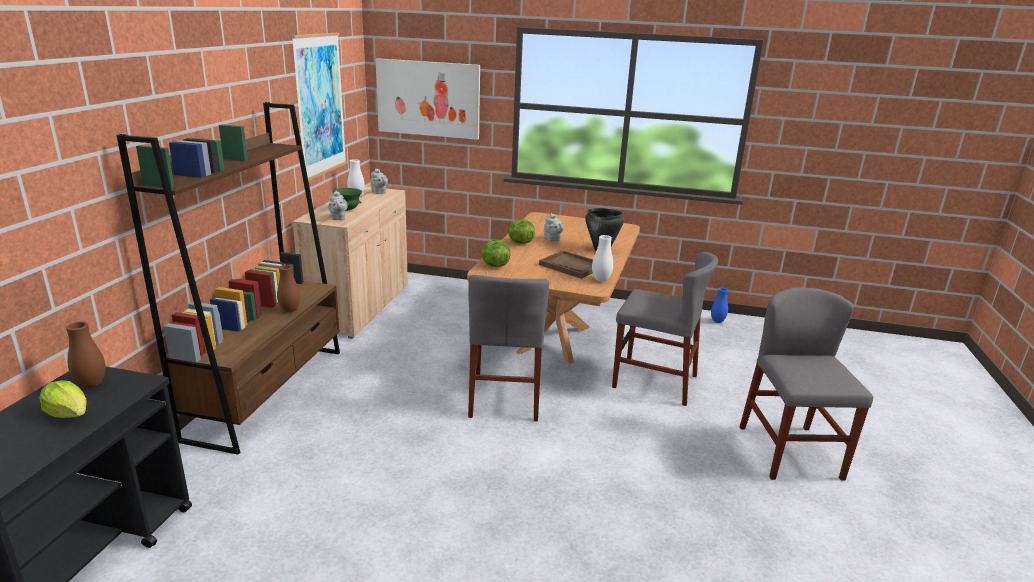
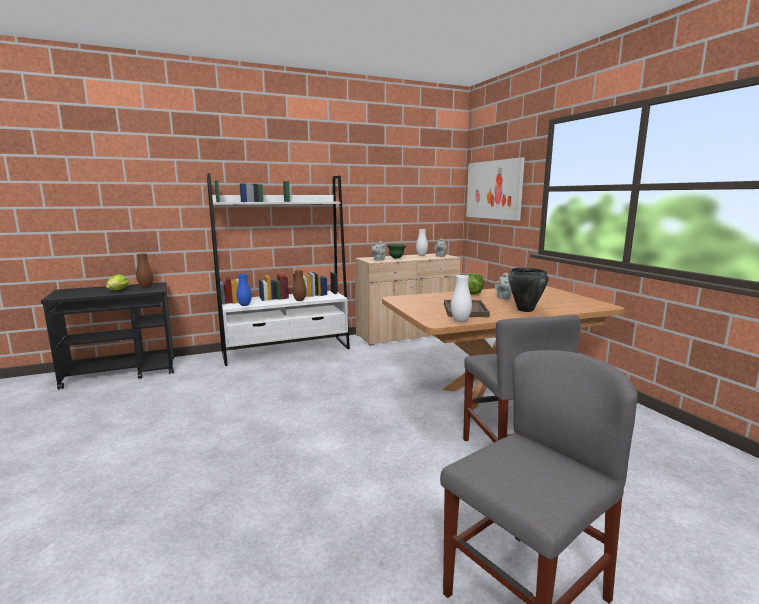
camera: 55 degrees right, 10 degrees down
(268, 392) = (287, 350): brown bookcase -> white bookcase
(320, 105) = (401, 189): picture -> none
(494, 265) = (413, 297): lettuce -> none
(505, 397) = (377, 405): grey chair -> none
(717, 321) = (714, 455): blue vase -> blue vase (244, 305)

